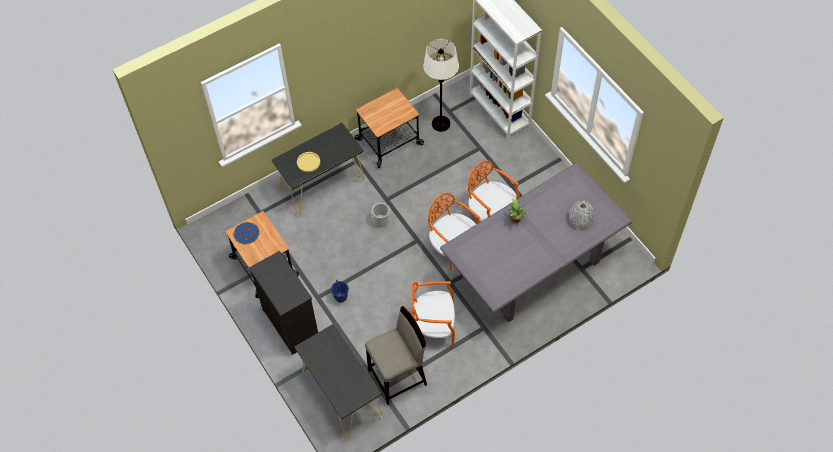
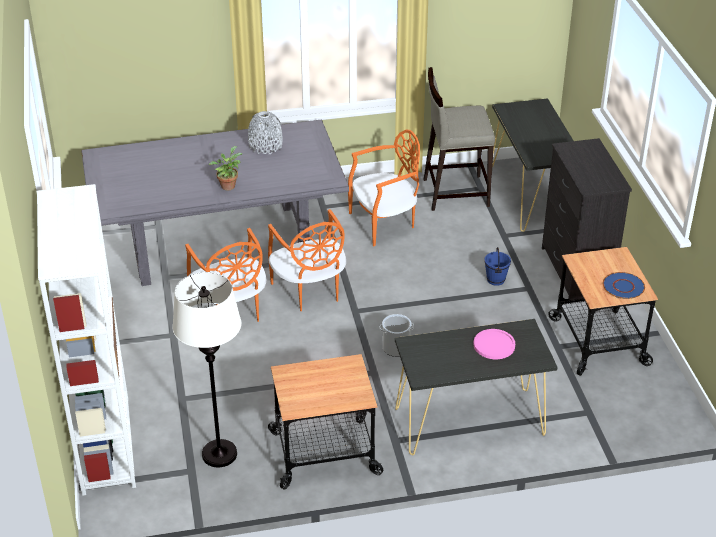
camera: 160 degrees left, 20 degrees down
(308, 162) = (494, 345): yellow plate -> pink plate
(434, 325) = (384, 223): orange chair -> orange chair turned 45 degrees counterclockwise
(580, 219) = (145, 165): grey vase -> grey vase (265, 145)

